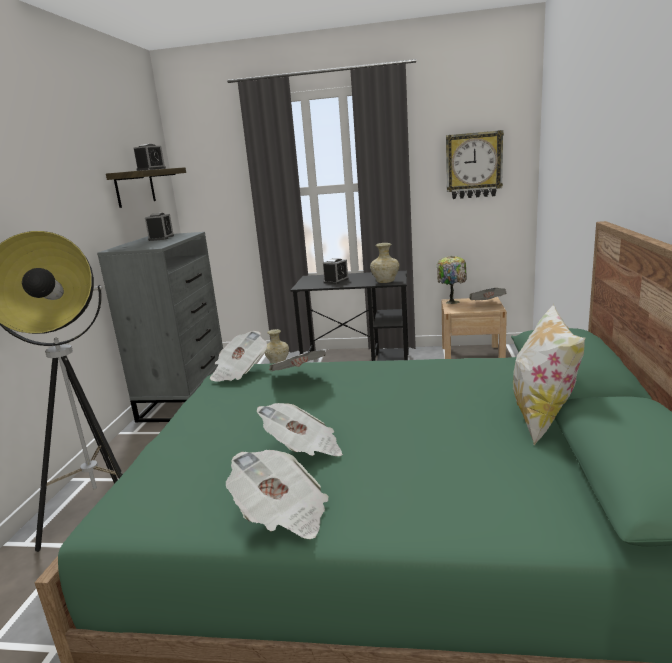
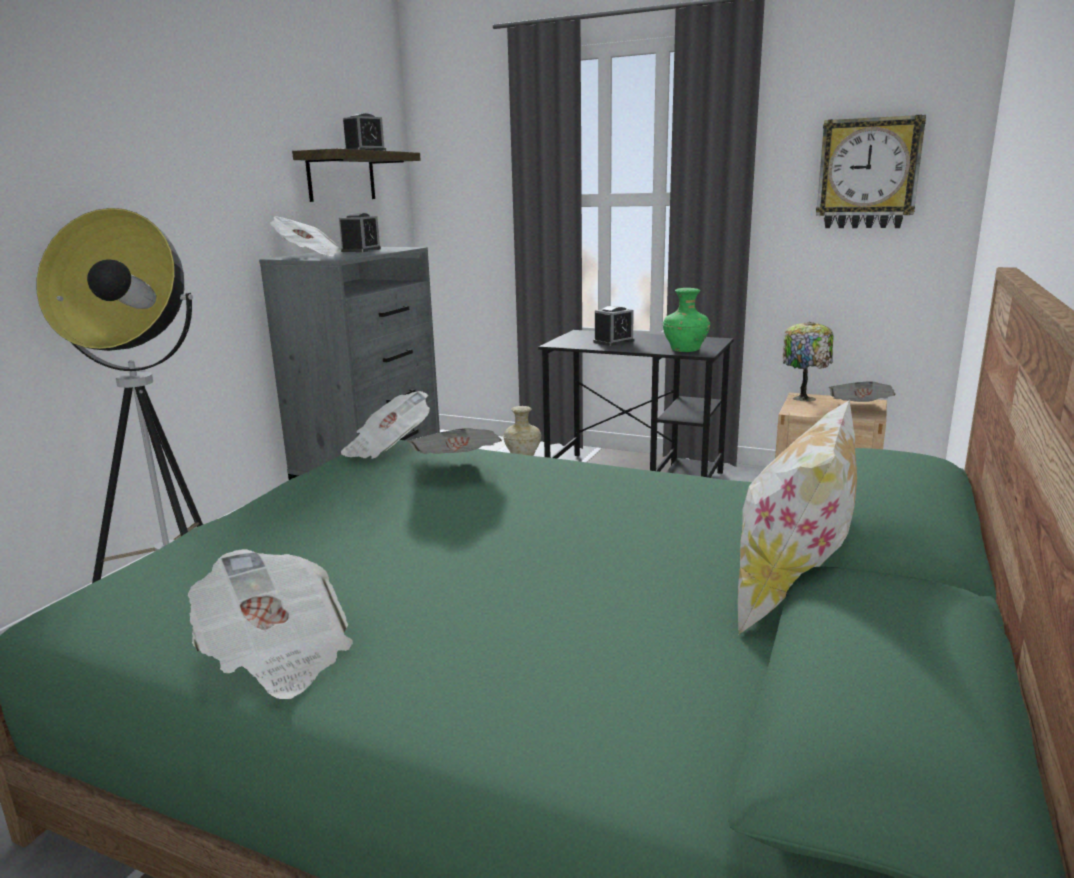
camera: 15 degrees right, 0 degrees up
(303, 449) = (382, 570): newspaper -> newspaper (309, 255)
(385, 281) = (684, 350): beige vase -> green vase

